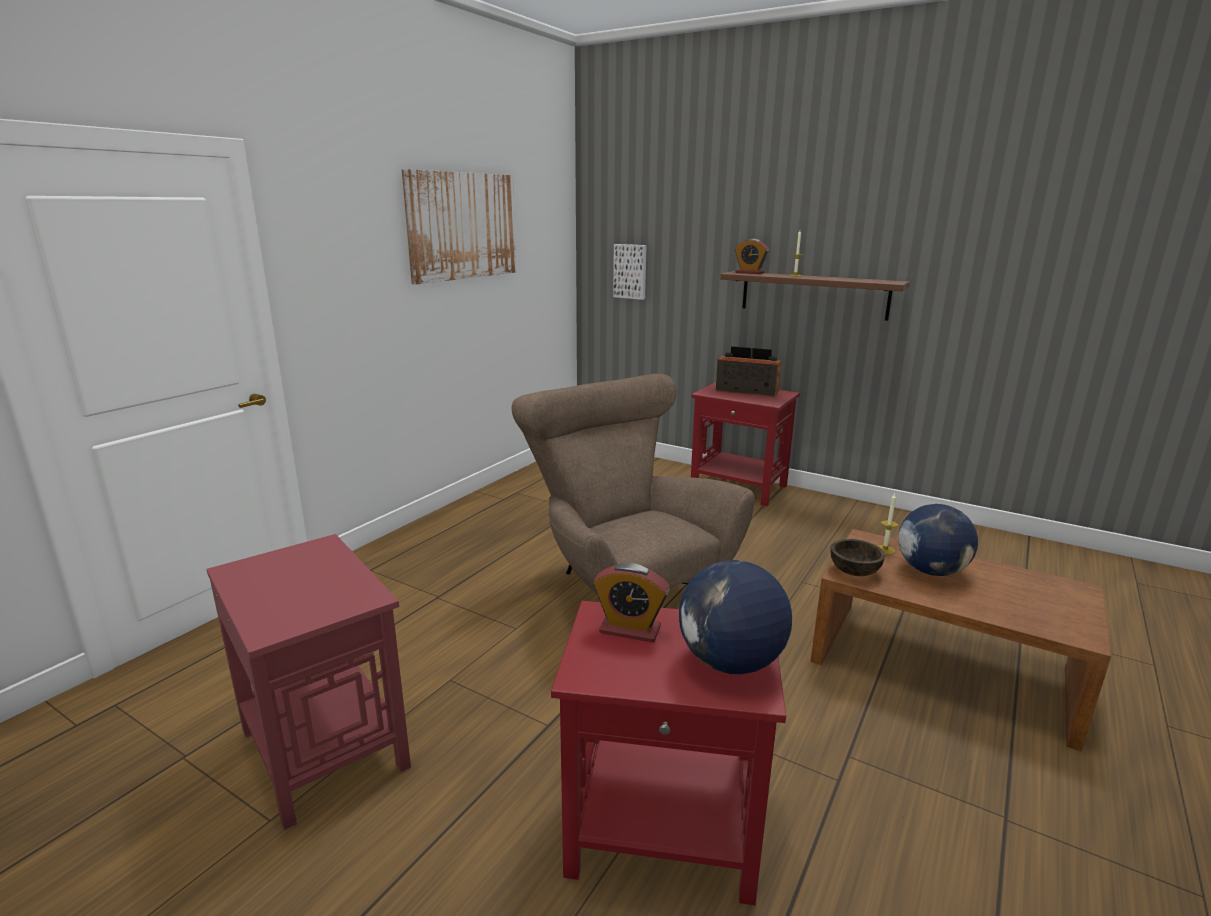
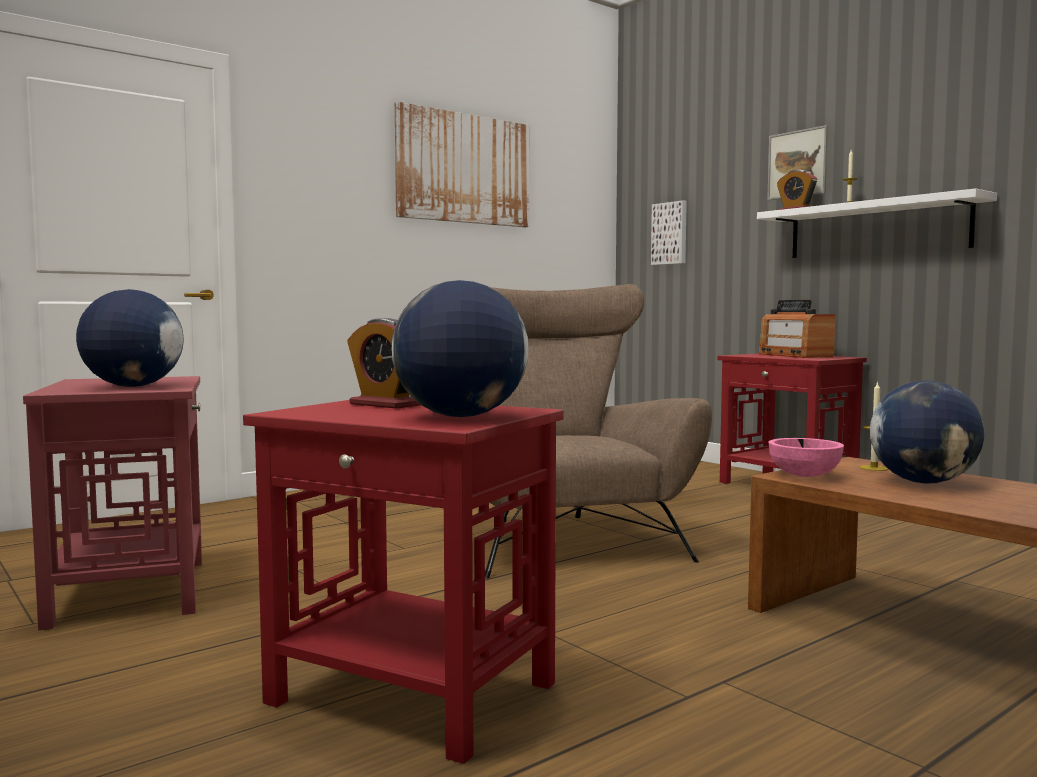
camera: 20 degrees right, 15 degrees down
(323, 595) = (132, 386): none -> globe
(747, 391) = (794, 355): radio -> radio turned 150 degrees counterclockwise
(750, 230) = (797, 164): none -> picture
(813, 295) = (876, 229): brown shelf -> white shelf
(854, 571) = (805, 475): brown bowl -> pink bowl

